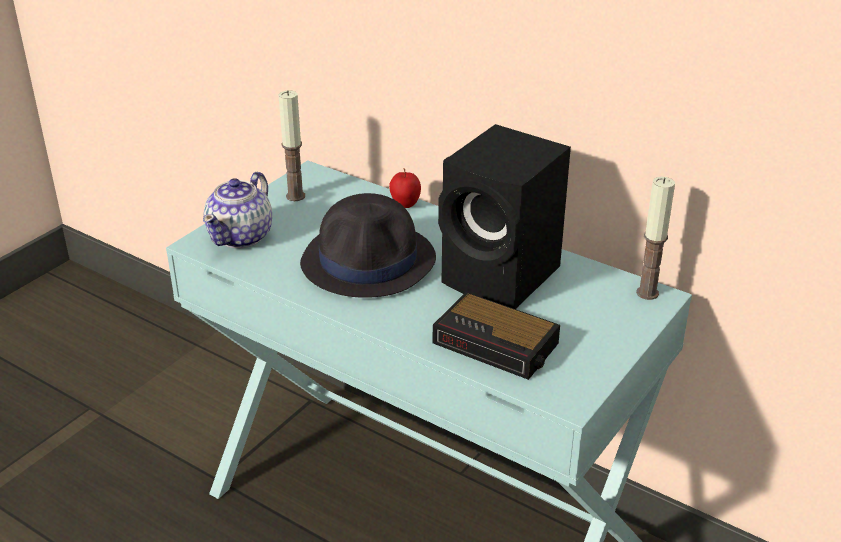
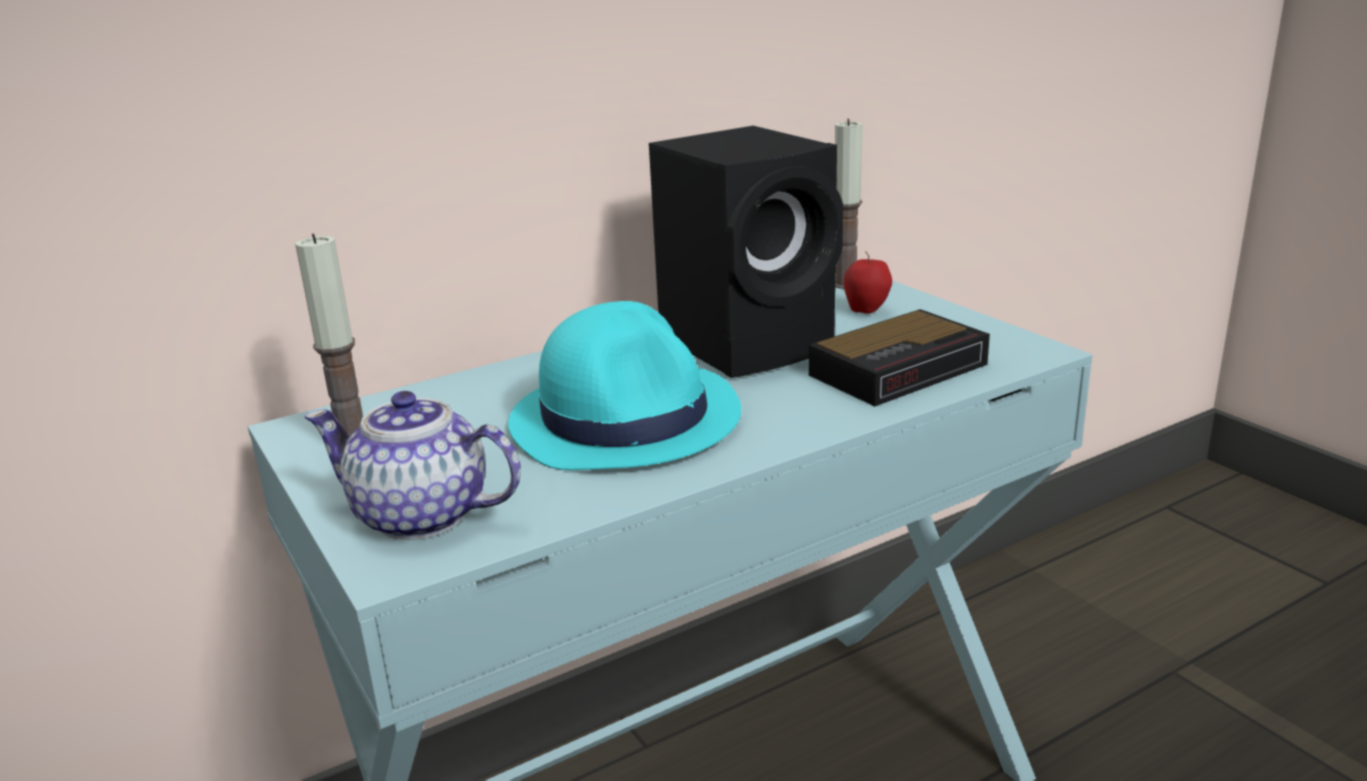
camera: 65 degrees left, 10 degrees down
(241, 236) = (422, 516): teapot -> teapot turned 150 degrees clockwise
(369, 261) = (626, 418): black hat -> turquoise hat
(405, 205) = (500, 373): apple -> apple (866, 311)

